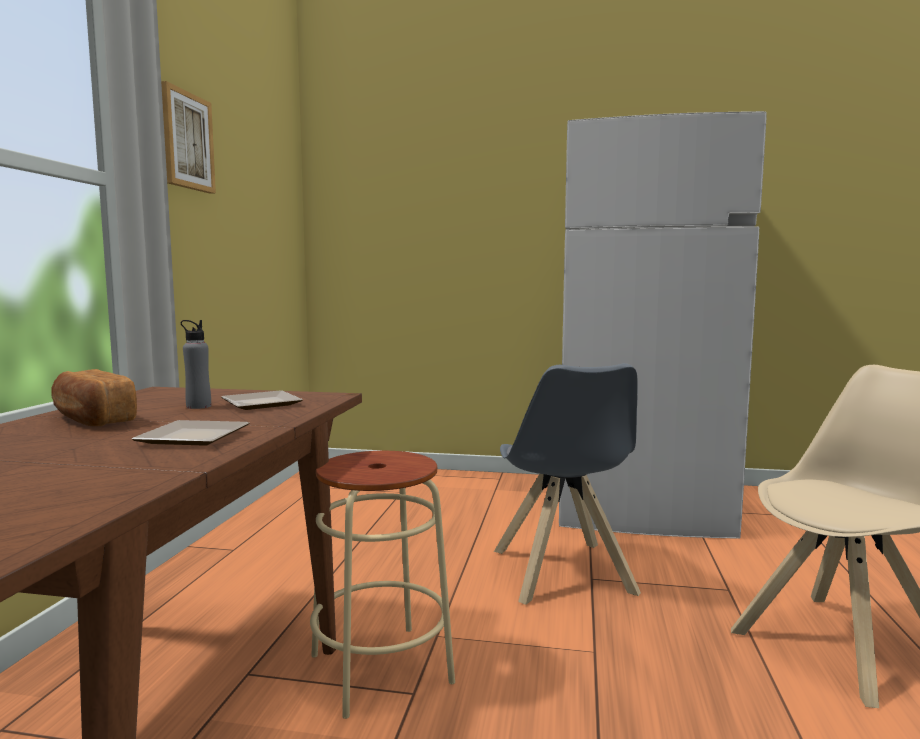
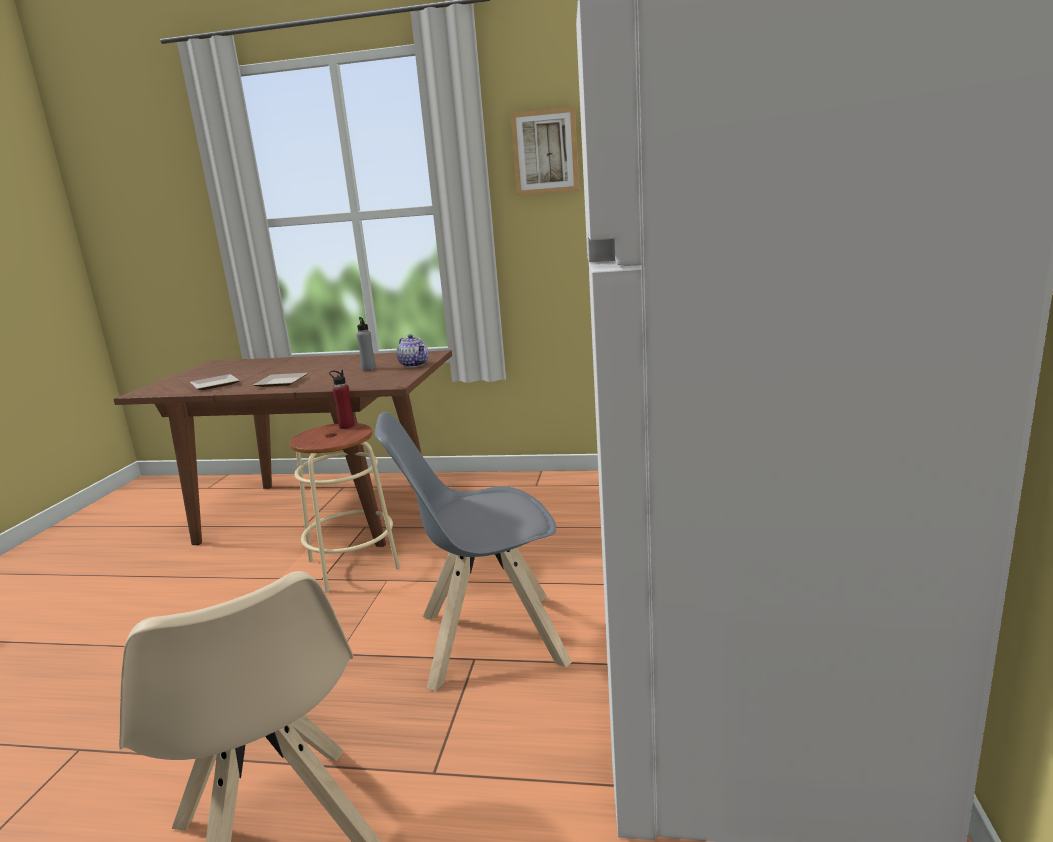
camera: 90 degrees right, 10 degrees up
(92, 419) = (341, 362): bread -> none
(222, 393) = (414, 364): none -> teapot
(258, 404) = (370, 376): plate -> plate (216, 384)
(344, 460) = (346, 426): none -> red bottle

